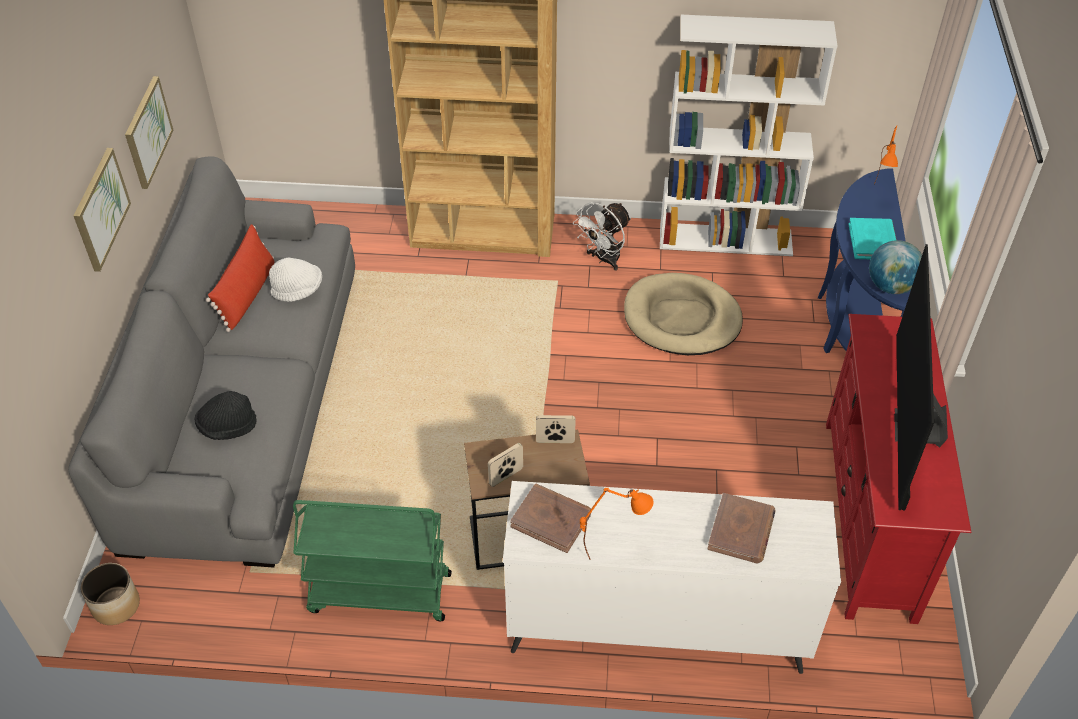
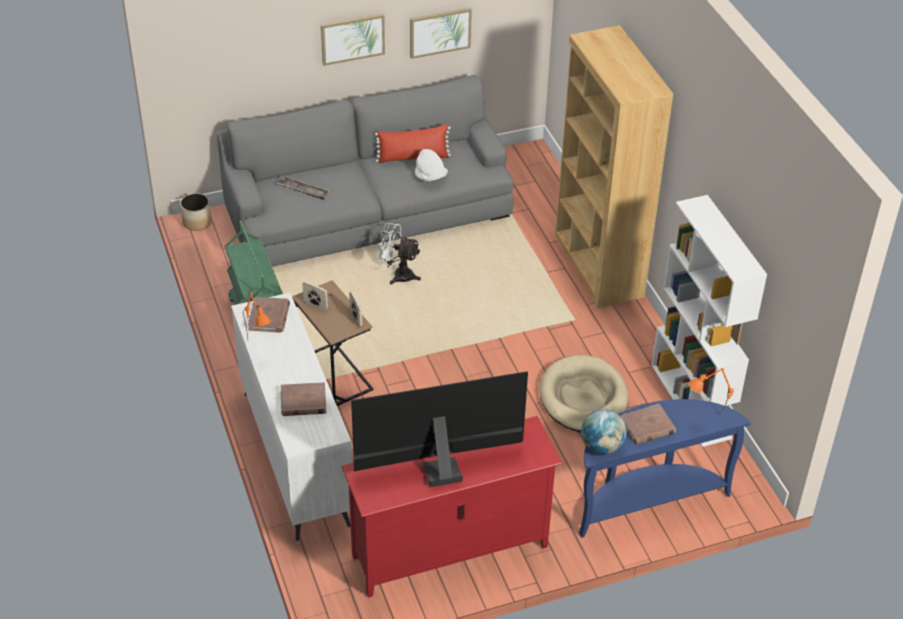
camera: 65 degrees right, 5 degrees down
(227, 427) = (303, 190): black hat -> tray
(603, 259) = (616, 338): white fan -> white fan (398, 275)
(873, 241) = (647, 427): turquoise book -> brown book

